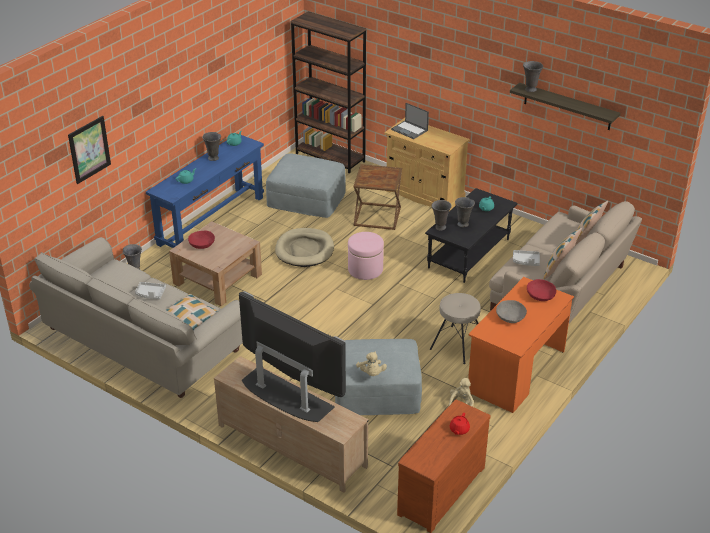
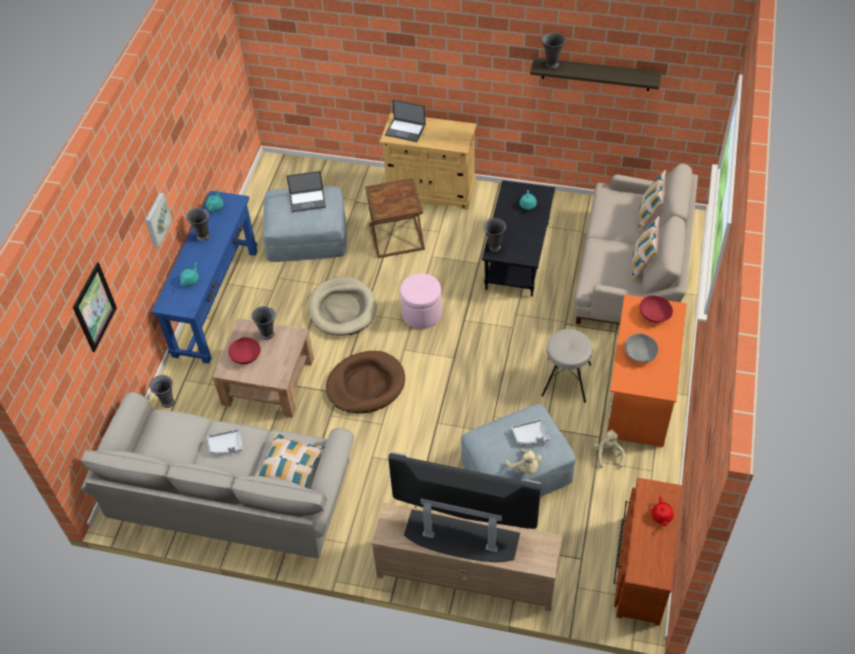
camera: 20 degrees left, 15 degrees up
(173, 121) = (156, 219): none -> picture
(291, 302) = (365, 384): none -> brown dog bed
(312, 164) = (308, 200): none -> laptop
(330, 157) = (302, 170): brown bookcase -> none
(463, 224) = (516, 235): grey vase -> grey vase (268, 335)
(526, 261) = (603, 264): grey tray -> grey tray (530, 436)

